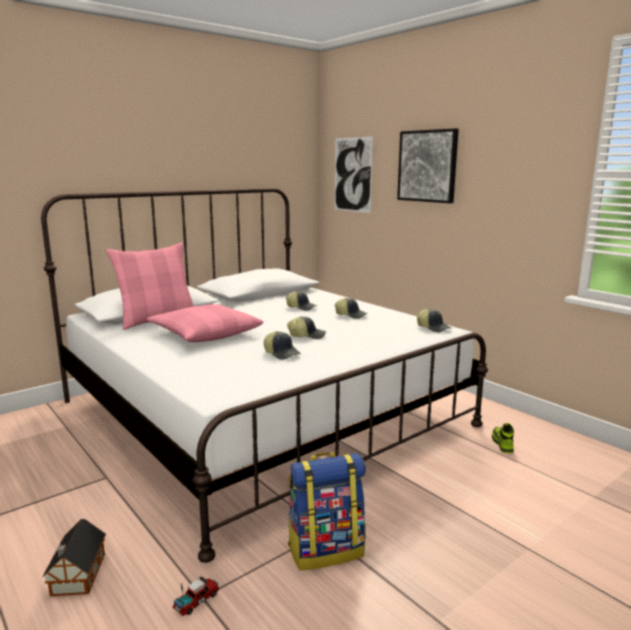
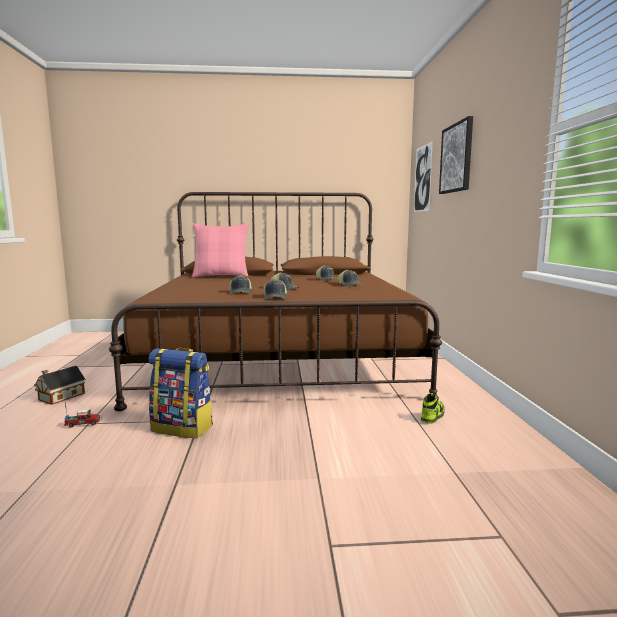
camera: 35 degrees right, 5 degrees down
(205, 333) = (228, 282): pink pillow -> none
(262, 413) = (278, 357): white bed -> brown bed
(433, 328) = (393, 295): cap -> cap (275, 297)

